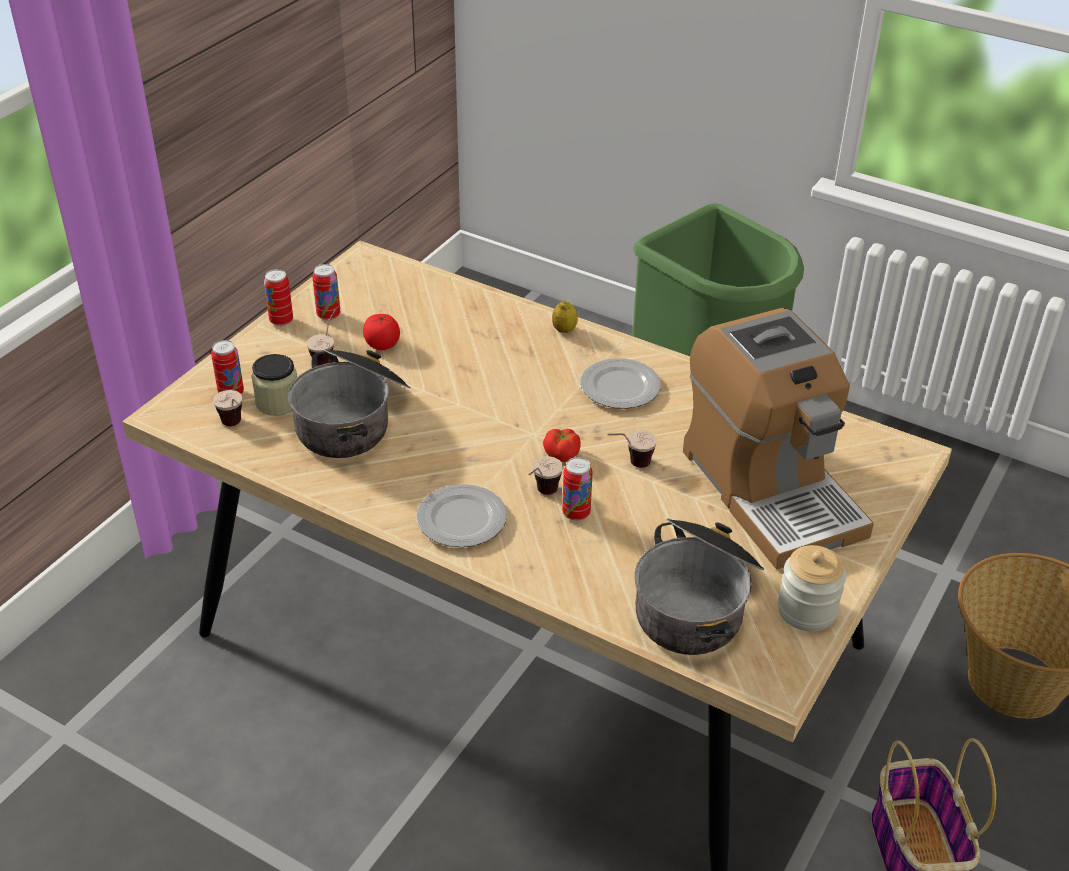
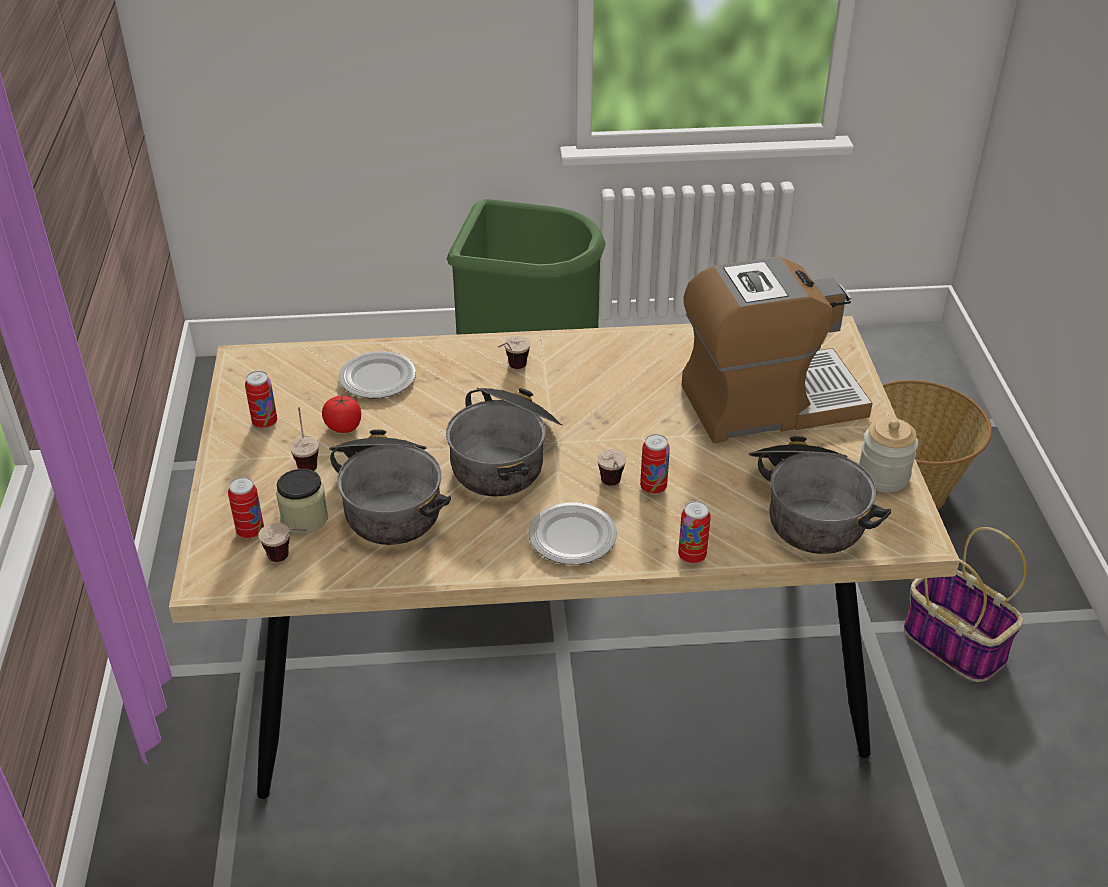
camera: 35 degrees left, 0 degrees up
(281, 320) = (225, 447): can -> can (692, 556)
(481, 427) = (506, 457): none -> cooking pot
(562, 454) = (593, 447): tomato -> none
(564, 330) = (486, 348): lemon -> none
(620, 387) = (579, 374): plate -> plate (377, 378)
(629, 465) = (651, 431): cup -> cup (512, 370)
(770, 490) = (769, 402): coffee machine -> coffee machine turned 45 degrees counterclockwise

